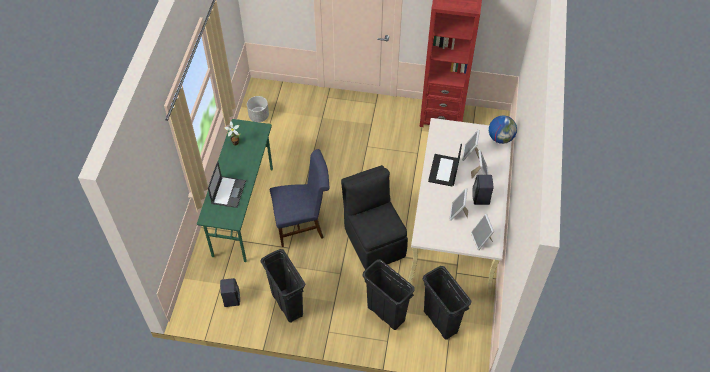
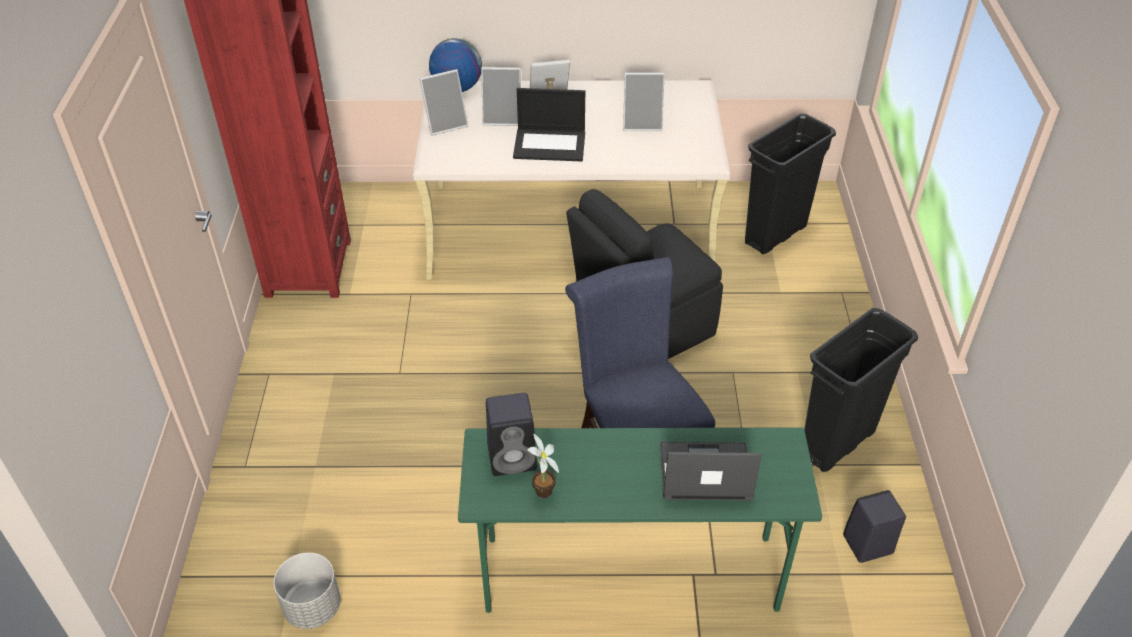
camera: 100 degrees left, 10 degrees down
(385, 313) = (790, 300): black trash can -> none
(481, 198) = (601, 102): black speaker -> black speaker (513, 457)
(481, 240) = (689, 97): picture frame -> picture frame (445, 124)

